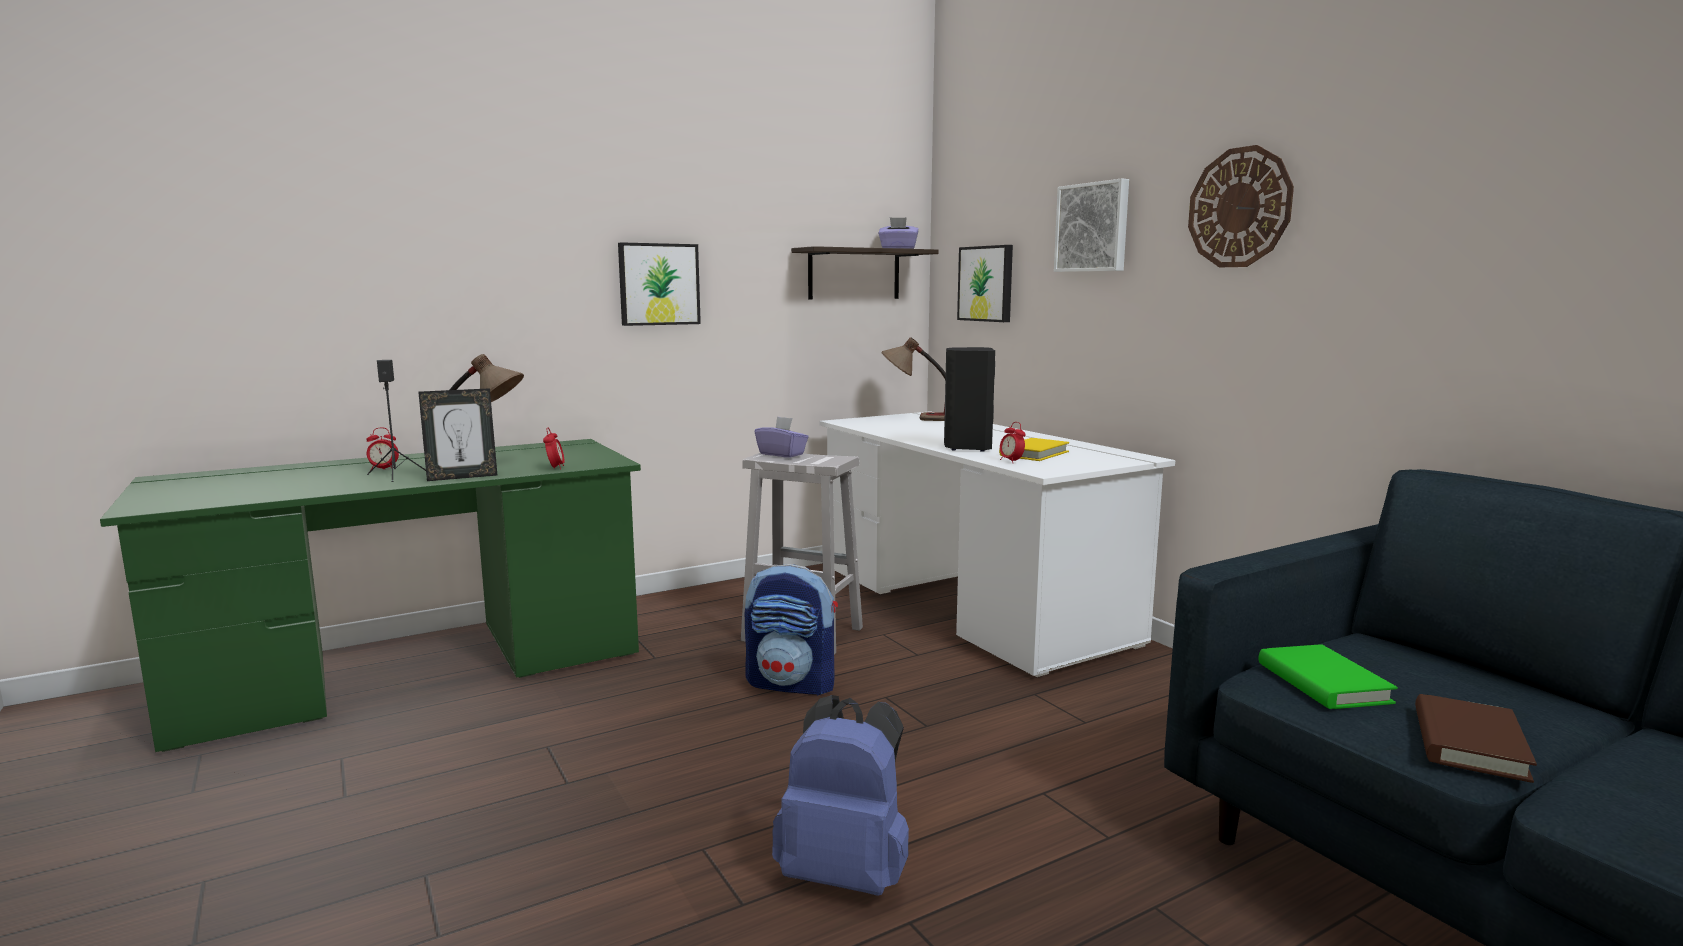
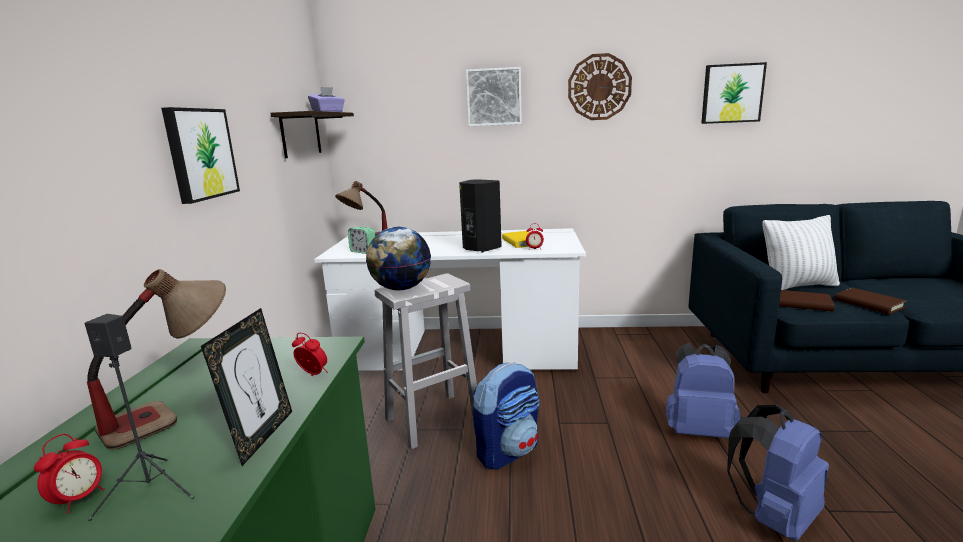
camera: 55 degrees left, 5 degrees up
(782, 454) = (401, 288): purple tissue box -> globe
(871, 425) = (363, 251): none -> alarm clock
(986, 283) = (397, 136): picture -> picture (732, 93)
(997, 792) = (698, 430): none -> blue backpack
(1323, 683) = (802, 304): green book -> brown book
(1445, 676) = (797, 286): none -> white pillow

